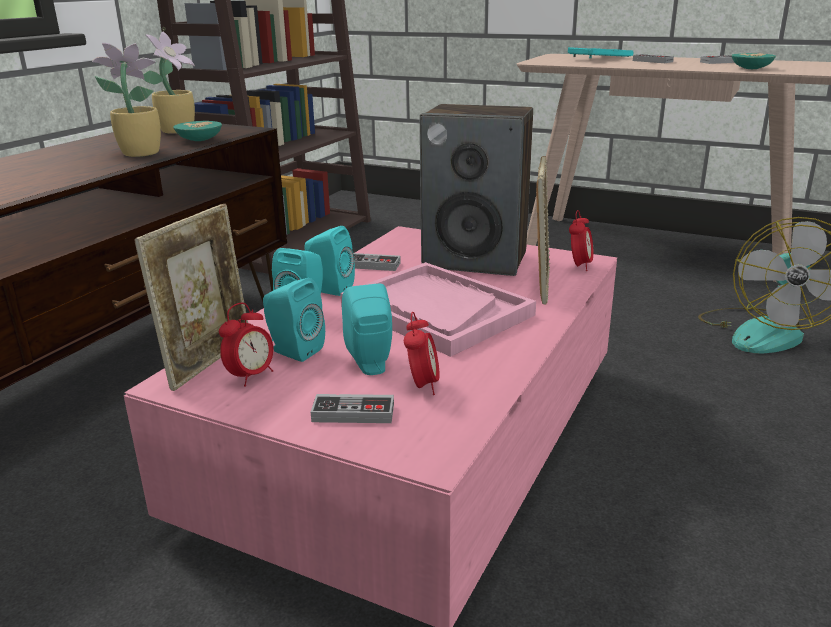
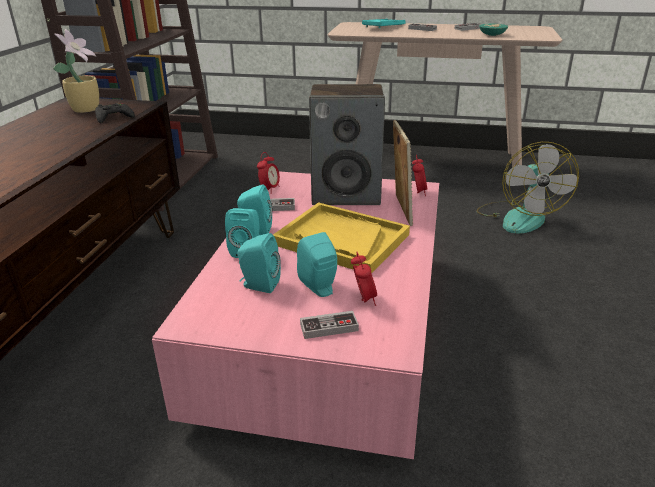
camera: 15 degrees left, 5 degrees up
(139, 153) = (72, 135): potted plant -> none
(201, 139) = (114, 117): turquoise bowl -> black game controller
(209, 360) = (201, 302): picture frame -> none
(251, 376) = (240, 310): alarm clock -> alarm clock (269, 189)
(436, 311) = (341, 240): pink tray -> yellow tray

